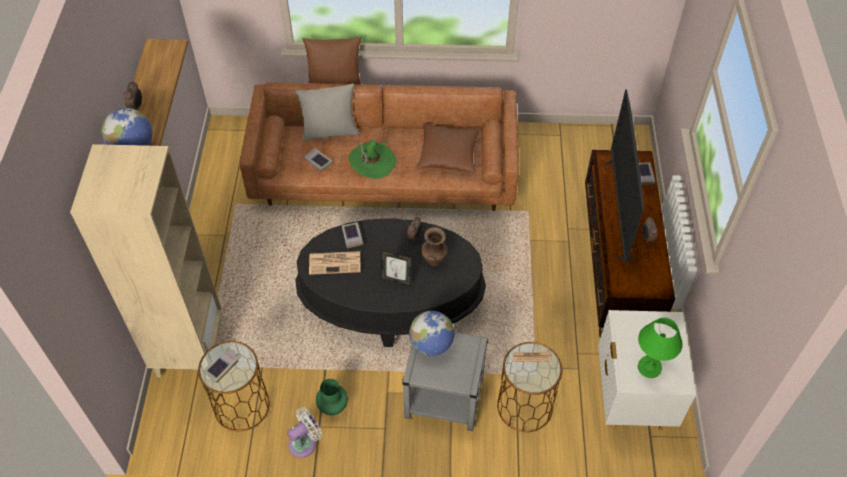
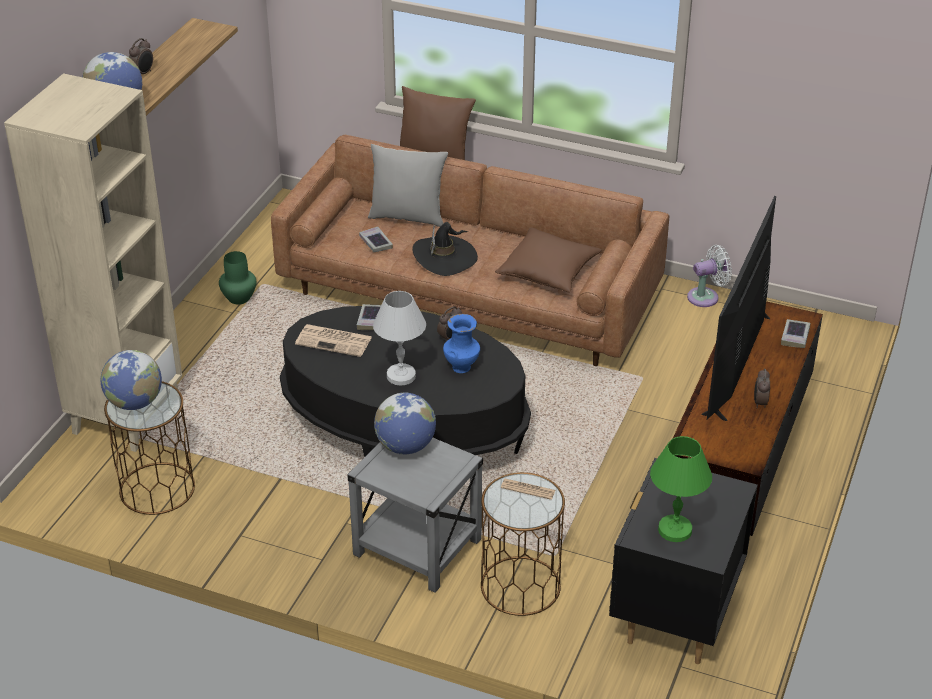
camera: 20 degrees right, 15 degrees down
(221, 367) = (135, 403): book -> globe
(305, 442) = (213, 546): white fan -> white fan (706, 297)
(333, 406) = (269, 519): green vase -> green vase (239, 298)
(372, 161) = (445, 257): green hat -> black hat
(396, 280) = (401, 376): picture frame -> white table lamp
(434, 259) = (461, 366): brown vase -> blue vase
(631, 399) = (675, 618): white nightstand -> black nightstand

